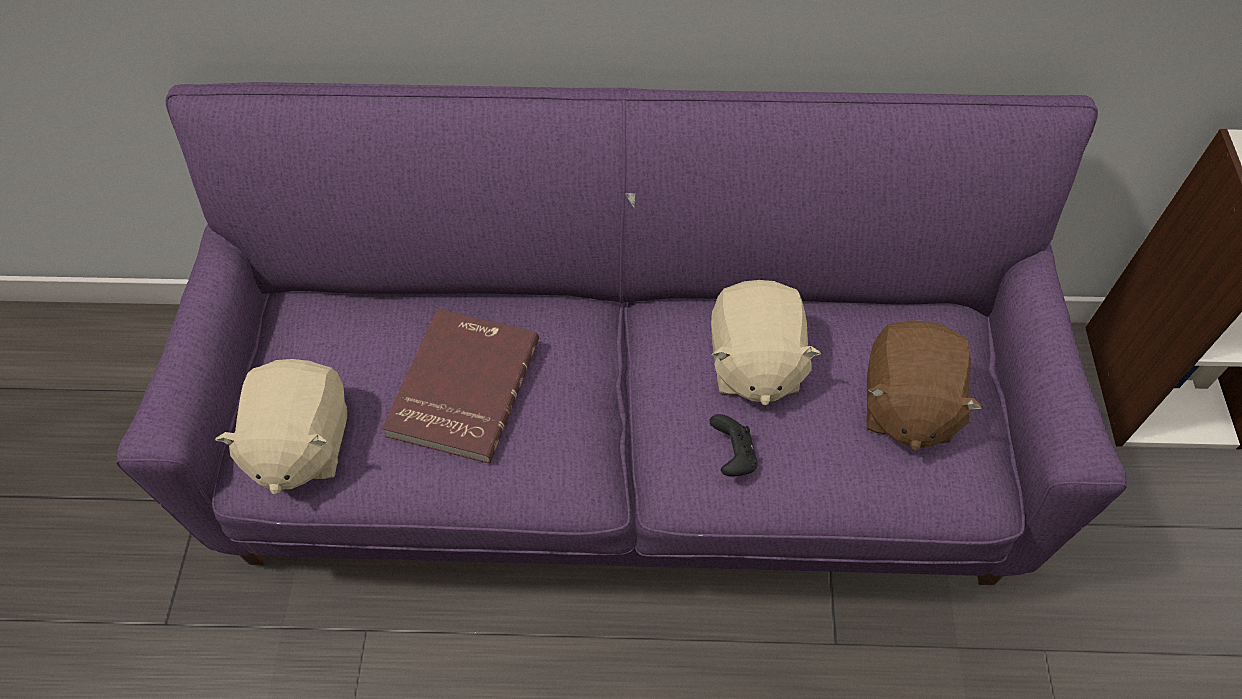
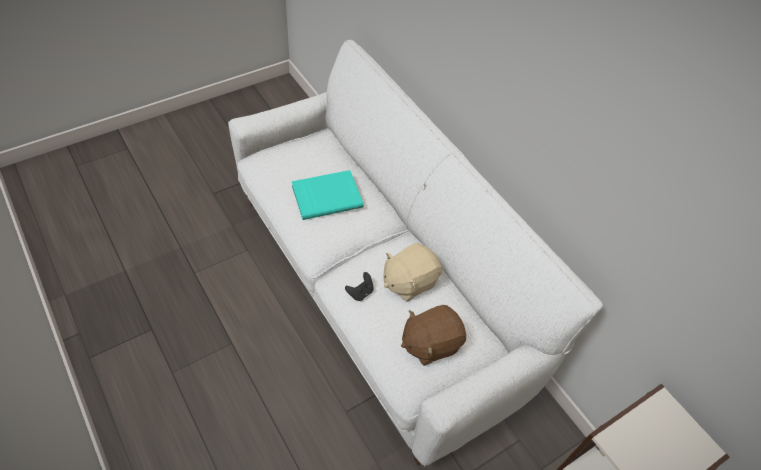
camera: 50 degrees right, 5 degrees down
(301, 444) = (273, 166): beige plush toy -> none
(461, 387) = (326, 196): red book -> turquoise book
(623, 452) = (375, 290): purple sofa -> white sofa

